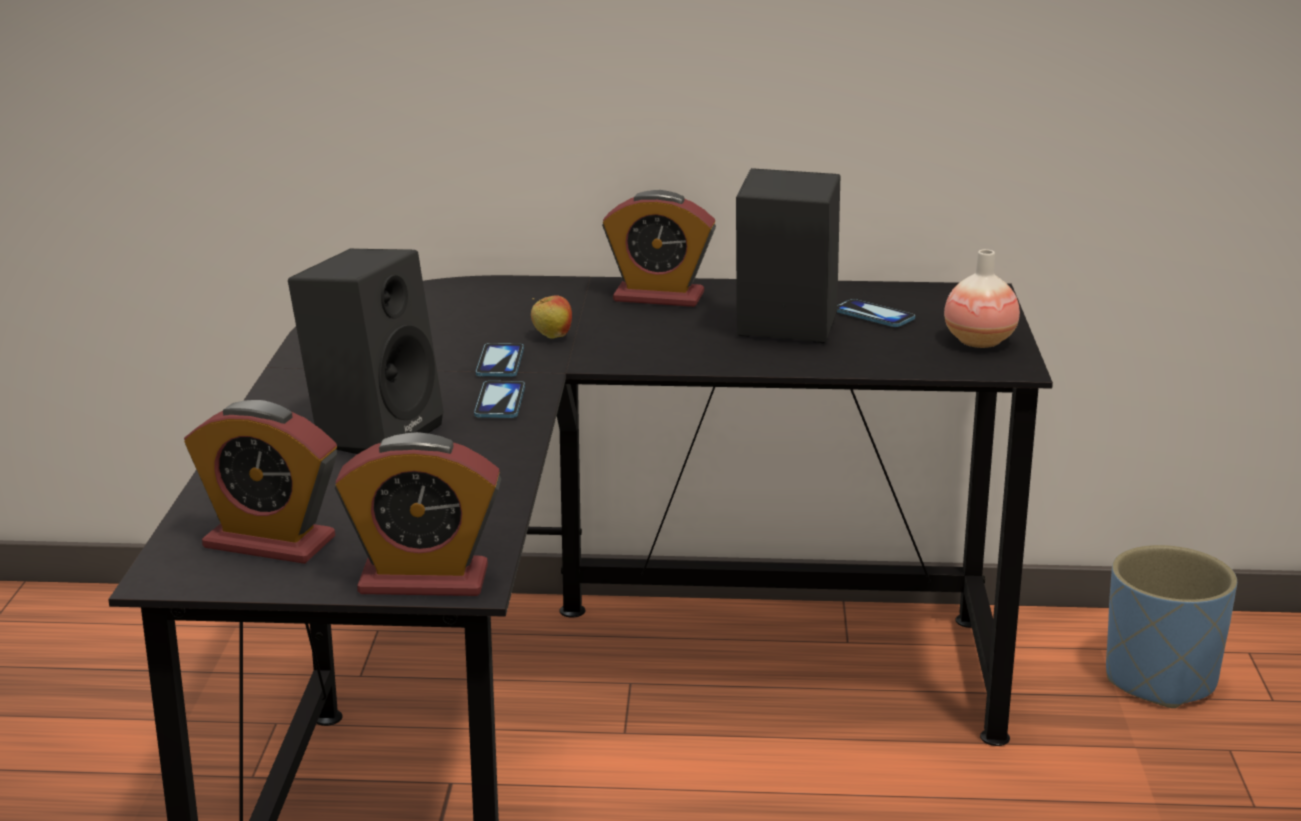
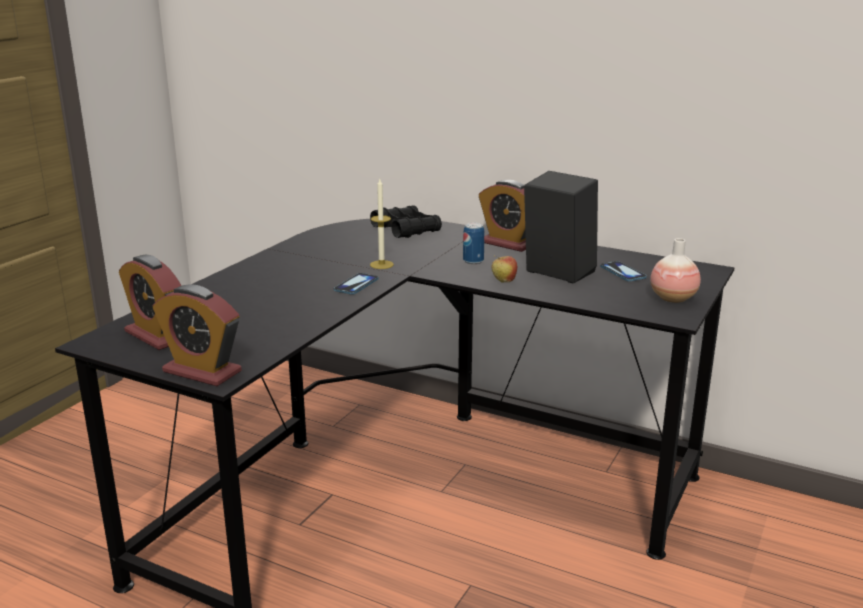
camera: 25 degrees right, 0 degrees up
(372, 432) = (274, 289): black speaker -> none
(469, 299) = (406, 230): none -> black binoculars
(500, 362) = (381, 264): phone -> candle
(552, 337) = (424, 256): apple -> apple (504, 281)
(638, 333) = (473, 261): none -> can
(1160, 680) = (795, 546): blue planter -> none

